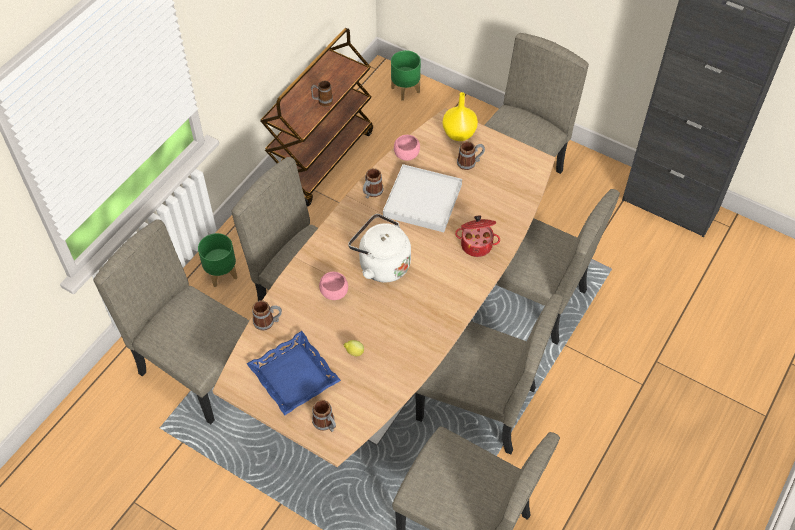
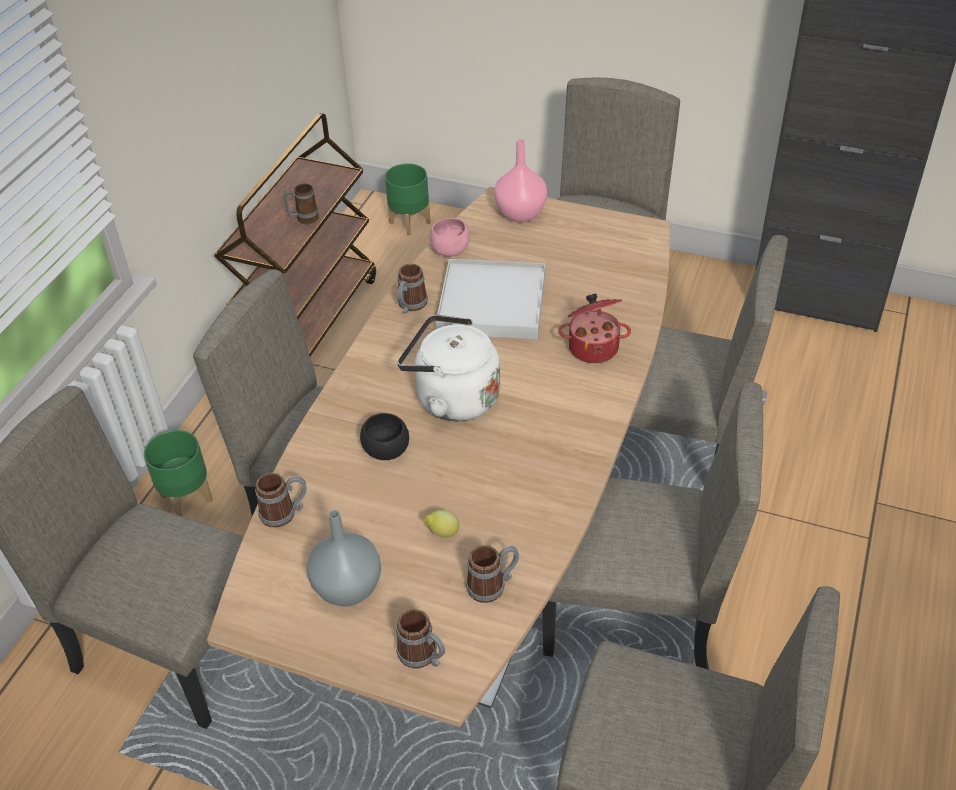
camera: 10 degrees left, 10 degrees down
(294, 376) = (349, 588): blue tray -> grey vase
(334, 293) = (386, 451): pink bowl -> black bowl
(458, 133) = (520, 213): yellow vase -> pink vase
(470, 162) = (548, 246): mug -> mug (493, 585)

